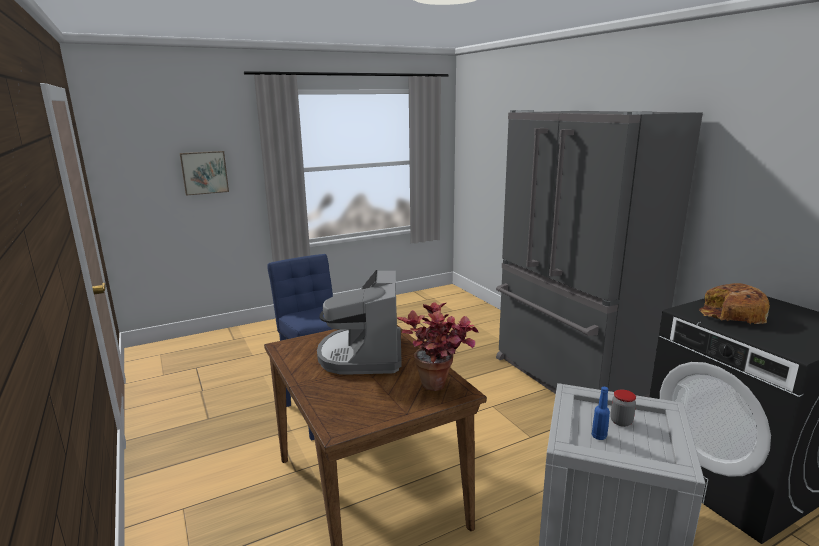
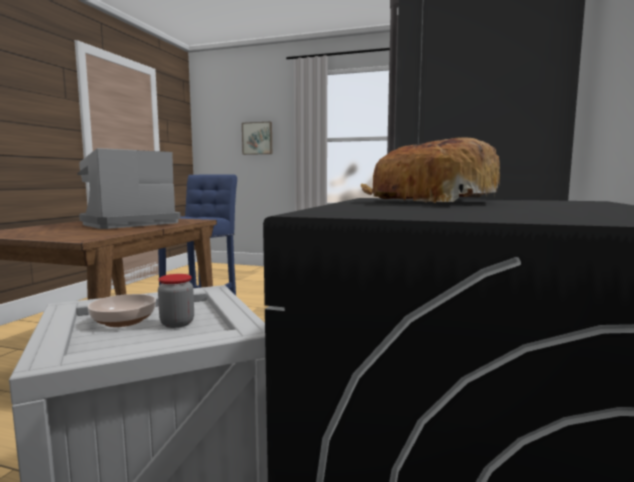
camera: 45 degrees right, 10 degrees down
(440, 389) = (81, 236): potted plant -> none
(598, 436) = (123, 321): blue bottle -> bowl

